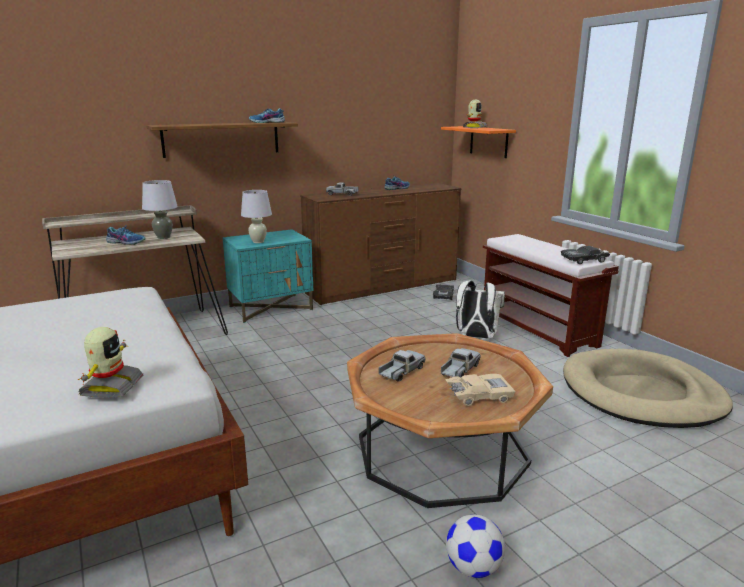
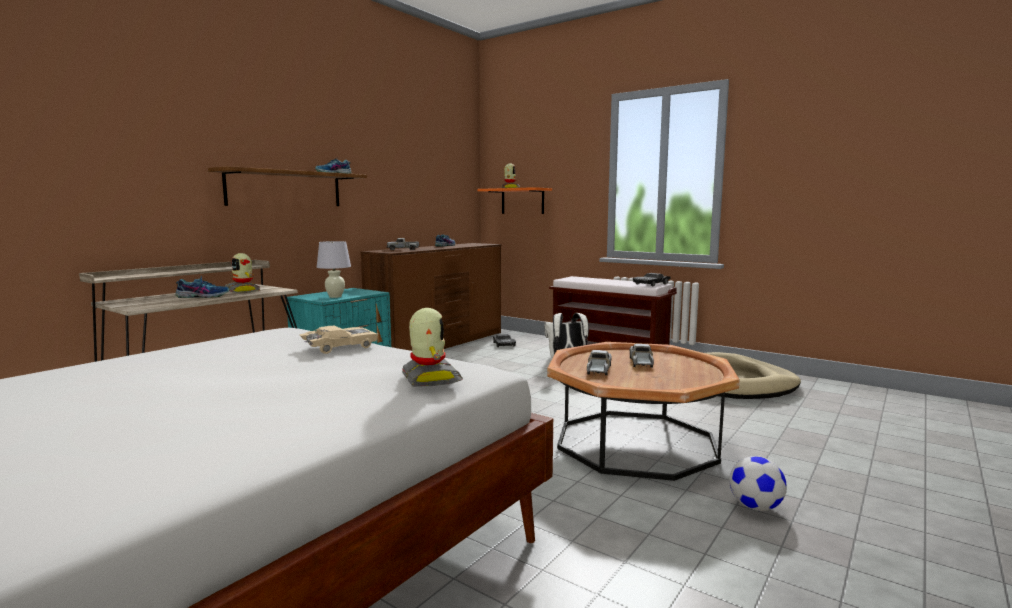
camera: 25 degrees left, 10 degrees down
(163, 237) = (242, 291): grey table lamp -> toy robot
(479, 395) = (681, 373): beige toy car -> beige toy car (339, 347)

